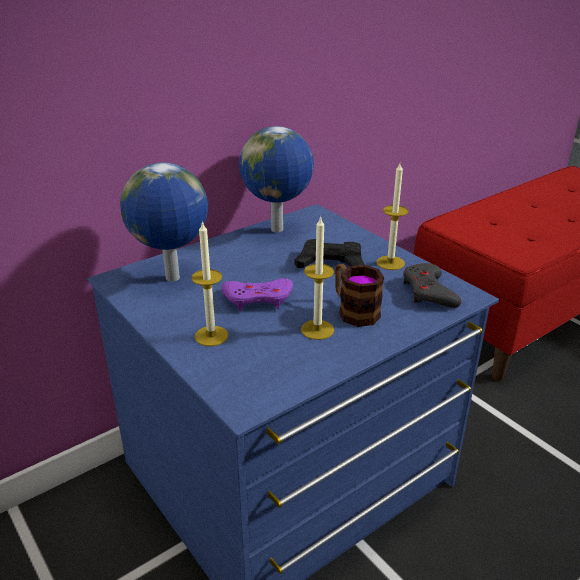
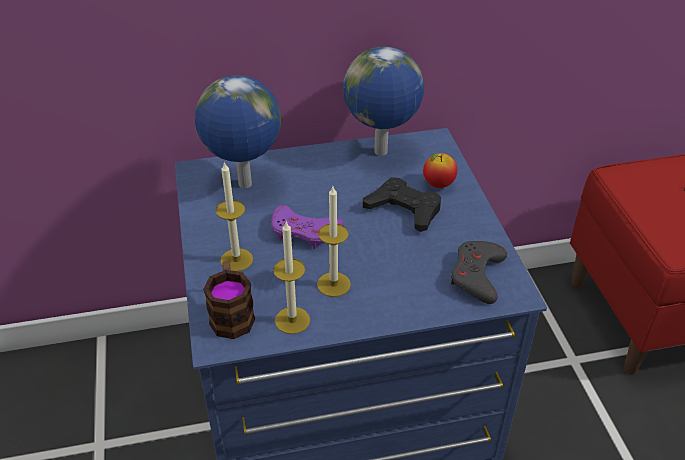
camera: 25 degrees right, 10 degrees up
(343, 240) = (438, 184): none -> apple
(353, 310) = (384, 274): mug -> mug (231, 314)
(390, 263) = (465, 227): candle -> candle (292, 320)

